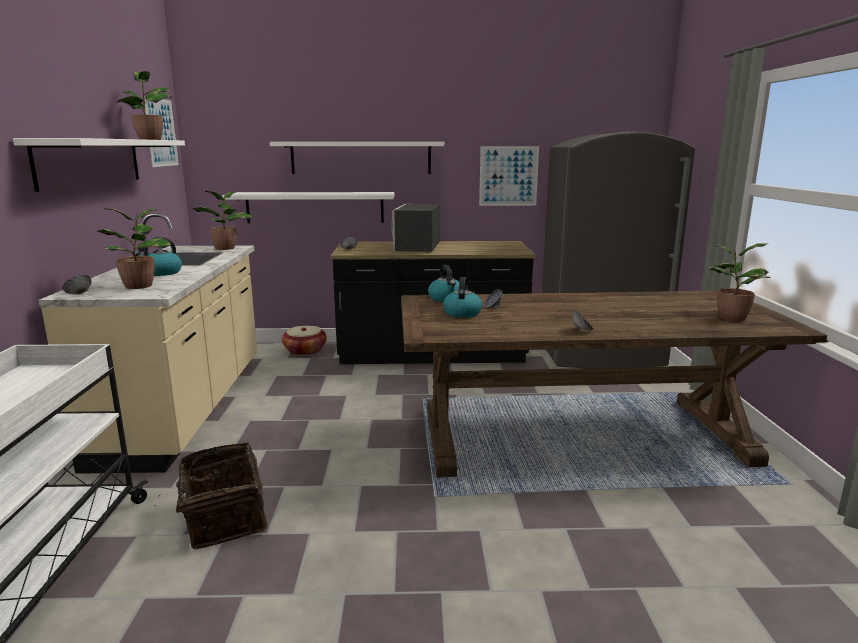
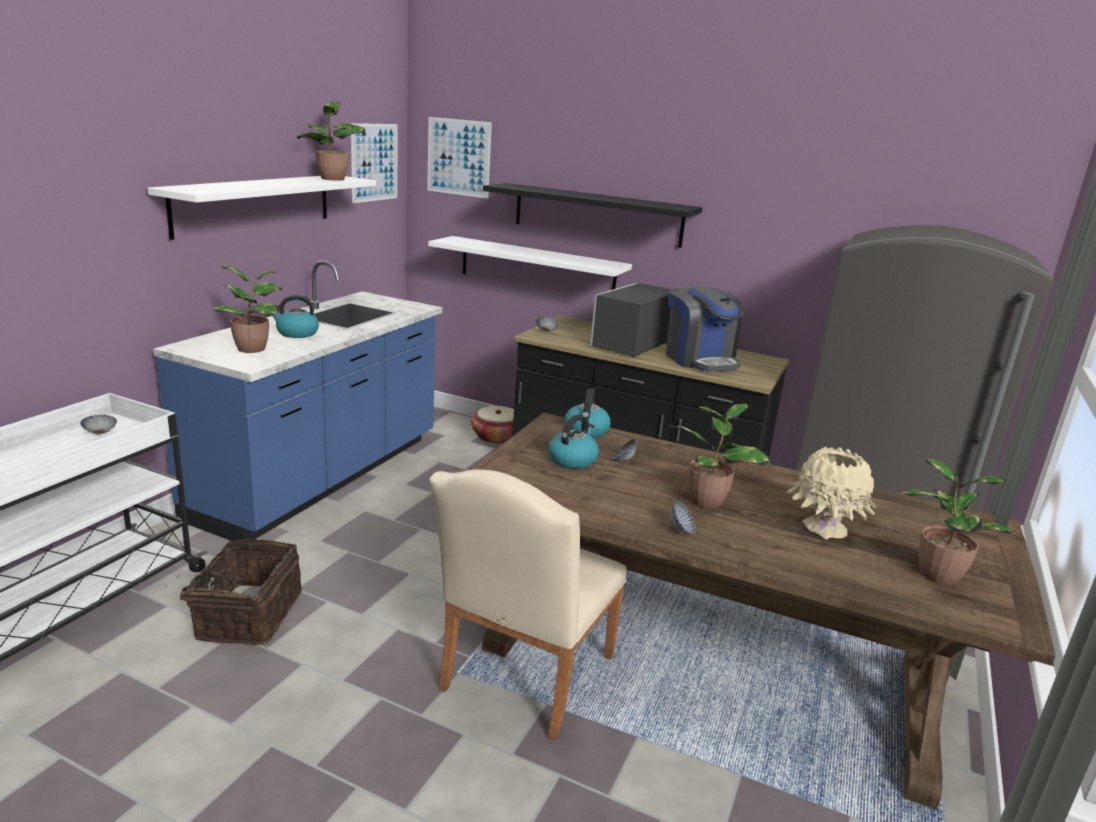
camera: 25 degrees right, 5 degrees up
(79, 294) = (190, 349): bowl -> bowl (100, 434)
(187, 409) = (322, 477): beige counter -> blue counter
(226, 248) = (408, 306): potted plant -> potted plant (707, 500)
(361, 158) = (597, 214): white shelf -> black shelf
(472, 248) = (700, 360): none -> coffee machine
(482, 485) = (522, 679): none -> beige chair
(508, 176) = (788, 266): picture -> picture (458, 157)
(651, 312) = (824, 528): none -> beige vase

